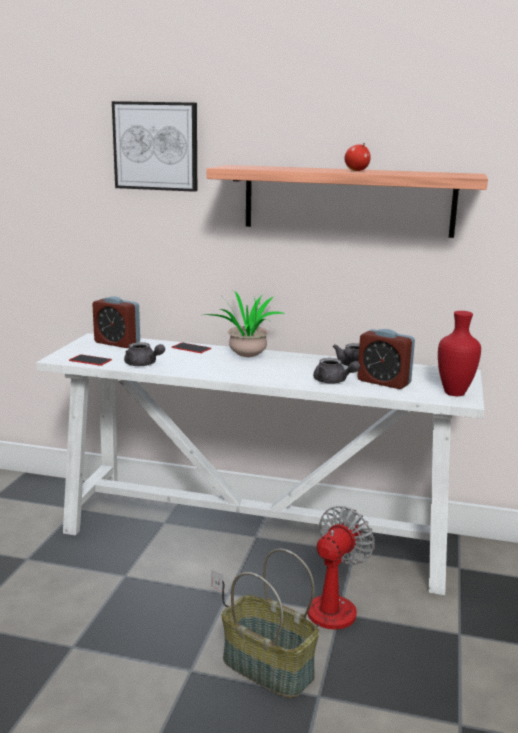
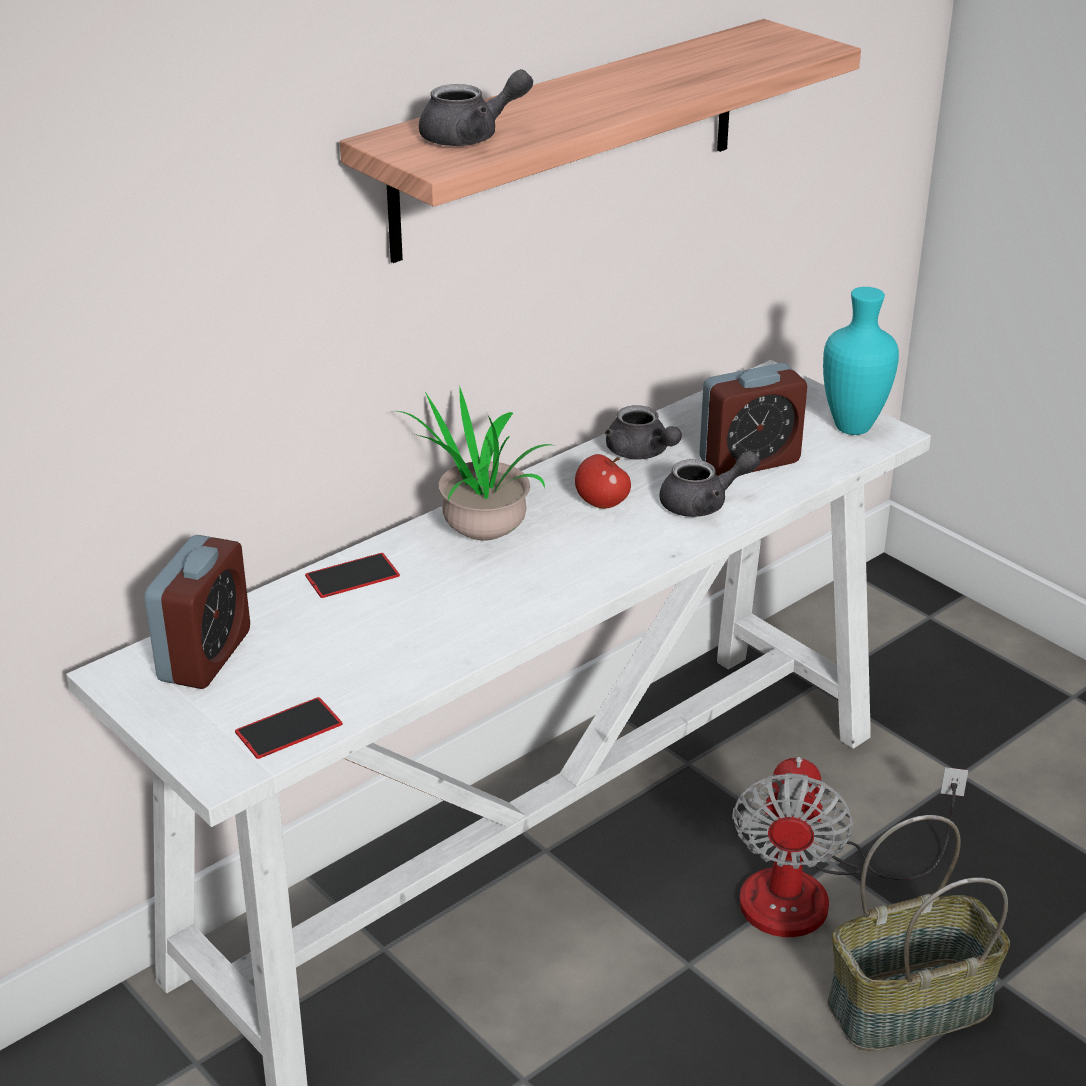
camera: 55 degrees left, 15 degrees up
(117, 343) = (205, 656): alarm clock -> alarm clock turned 45 degrees counterclockwise
(143, 364) = (396, 668): grey teapot -> grey teapot (471, 137)
(156, 146) = (176, 145): picture -> none
(312, 613) = (813, 893): fan -> fan turned 150 degrees counterclockwise
(356, 170) = (639, 86): apple -> apple (602, 503)
(454, 393) = (850, 427): red vase -> turquoise vase

